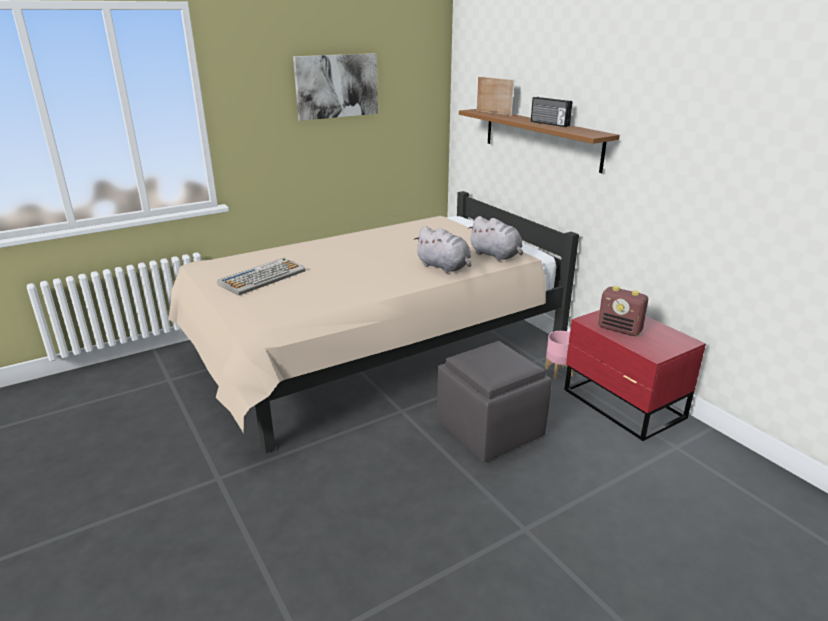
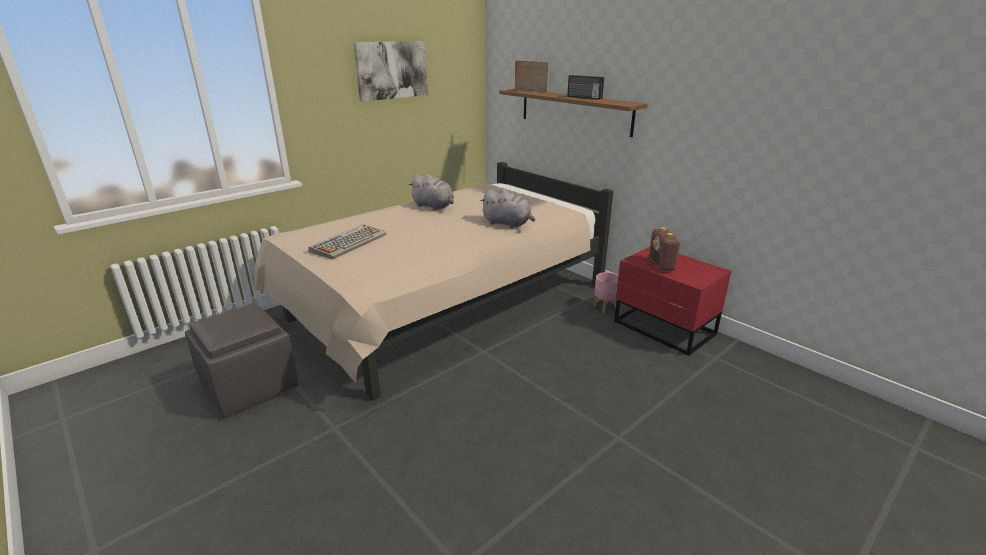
camera: 10 degrees left, 0 degrees up
(491, 430) = (565, 360): grey ottoman -> grey ottoman (251, 386)
(496, 255) = (547, 212): grey plush toy -> grey plush toy (434, 206)
(620, 329) = (661, 265): radio -> radio turned 60 degrees clockwise

